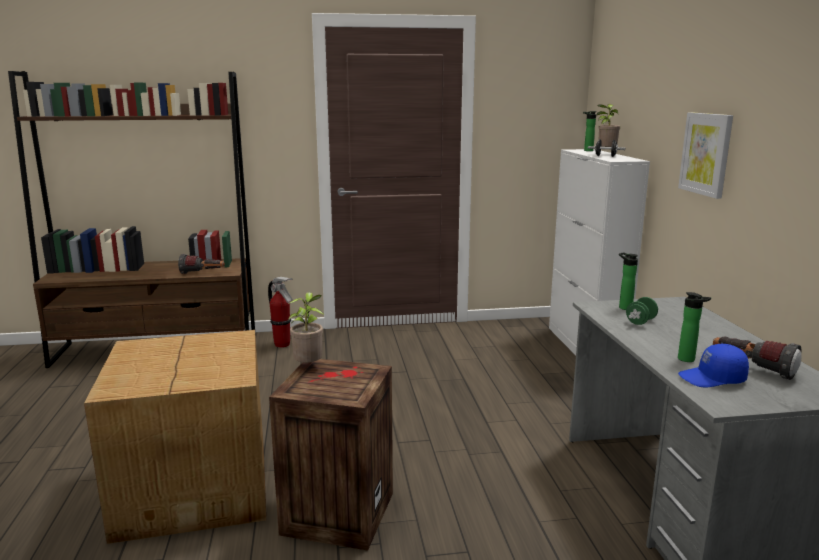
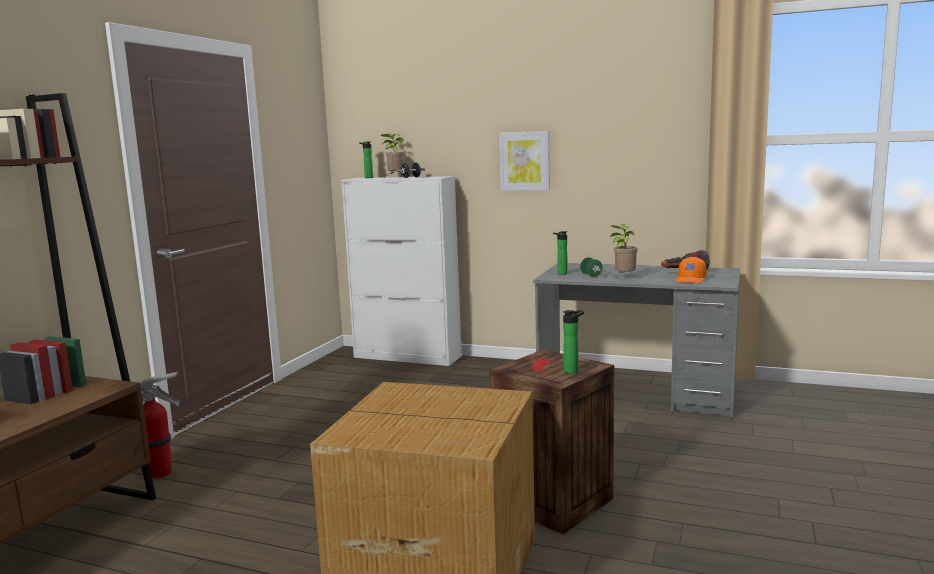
camera: 60 degrees left, 5 degrees down
(202, 273) = (82, 399): flashlight -> none
(309, 367) = (513, 371): potted plant -> potted plant (623, 277)
(689, 360) = (661, 278): bottle -> bottle (573, 371)
(712, 379) = (691, 280): blue cap -> orange cap

